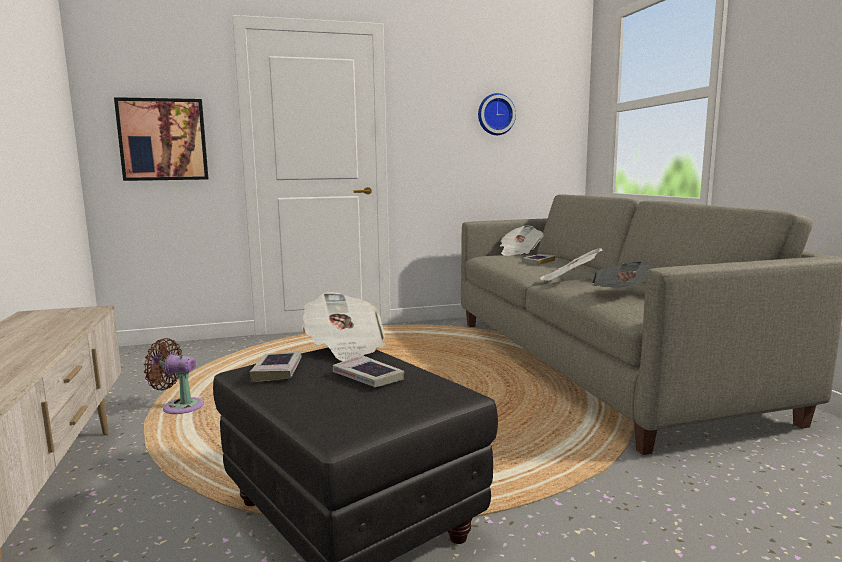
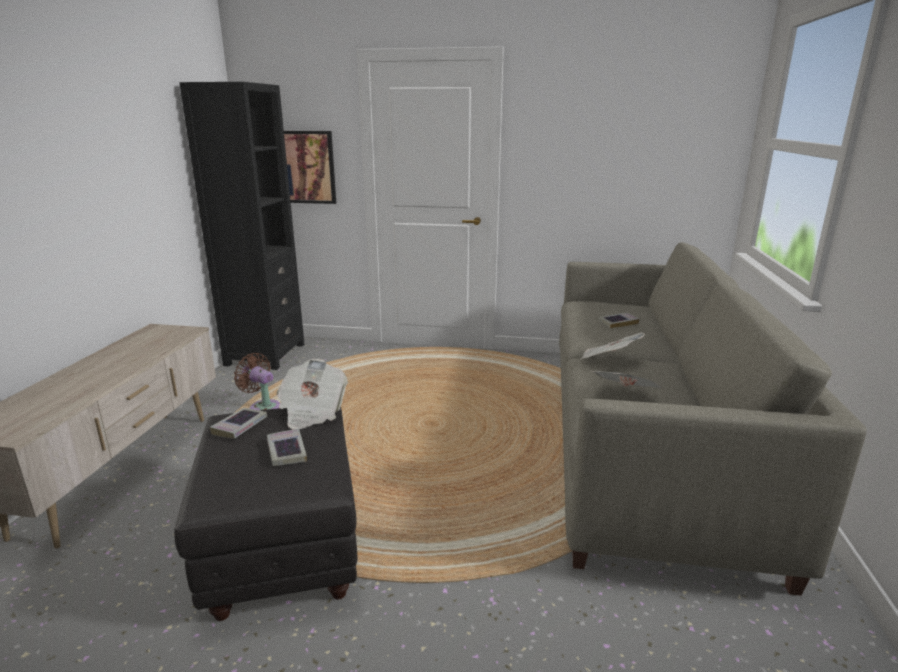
camera: 25 degrees right, 10 degrees up
(130, 363) = (265, 354): none -> black bookcase
(495, 114) = (626, 143): wall clock -> none
(519, 253) = (620, 303): newspaper -> none

